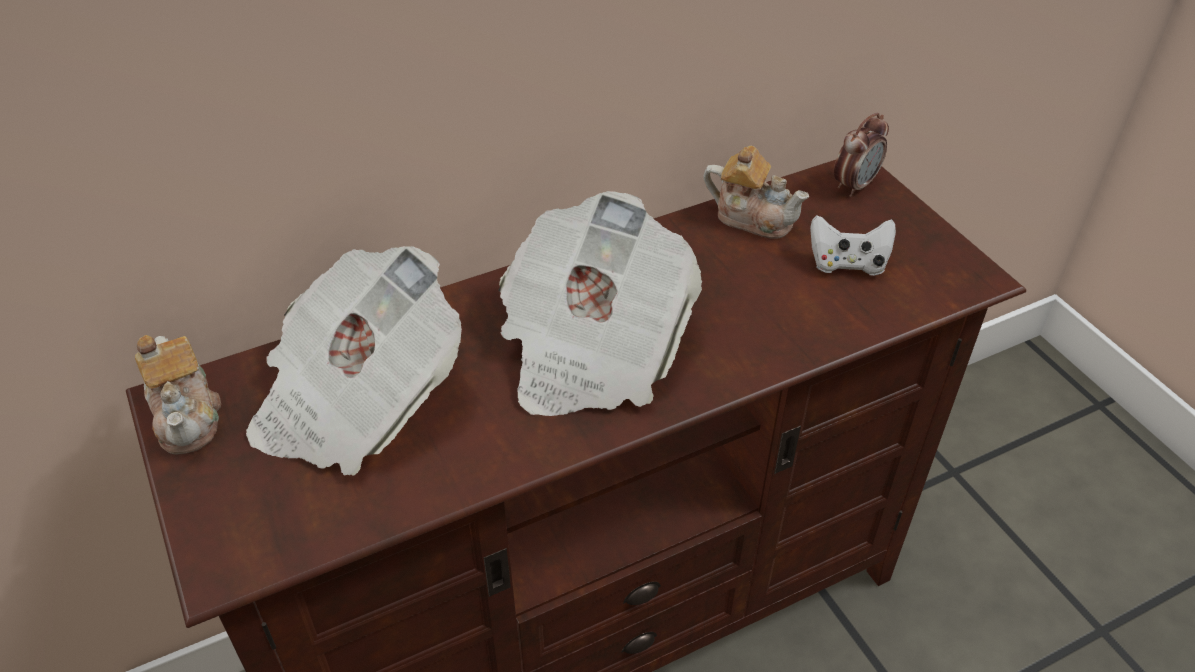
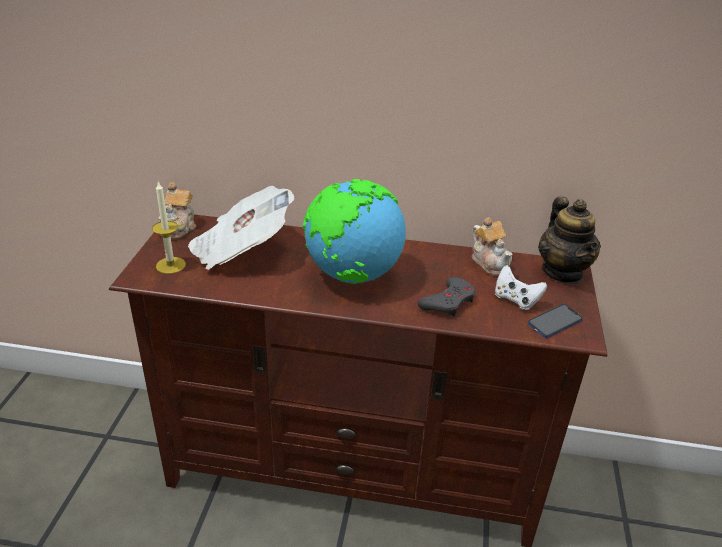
camera: 35 degrees right, 10 degrees down
(261, 504) = (170, 265): none -> candle
(591, 348) = (352, 276): newspaper -> globe
(770, 317) = (448, 302): none -> grey game controller
(854, 185) = (563, 272): alarm clock -> teapot
(926, 274) = (554, 322): none -> phone

